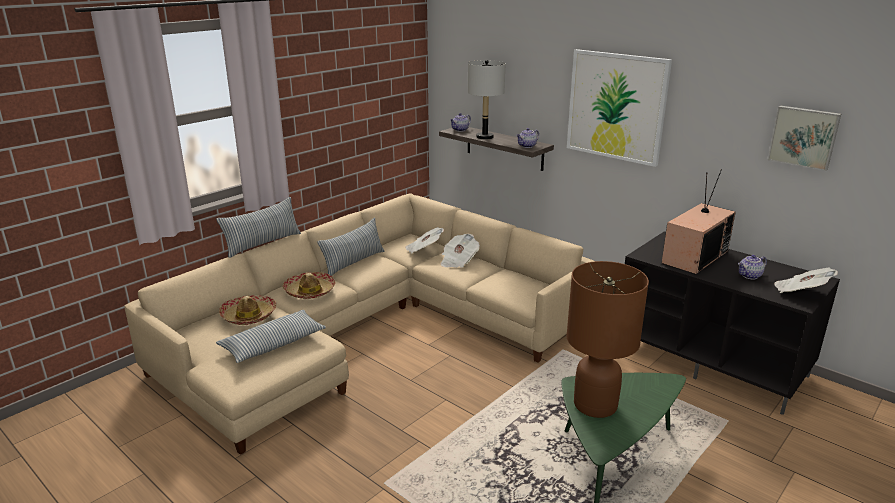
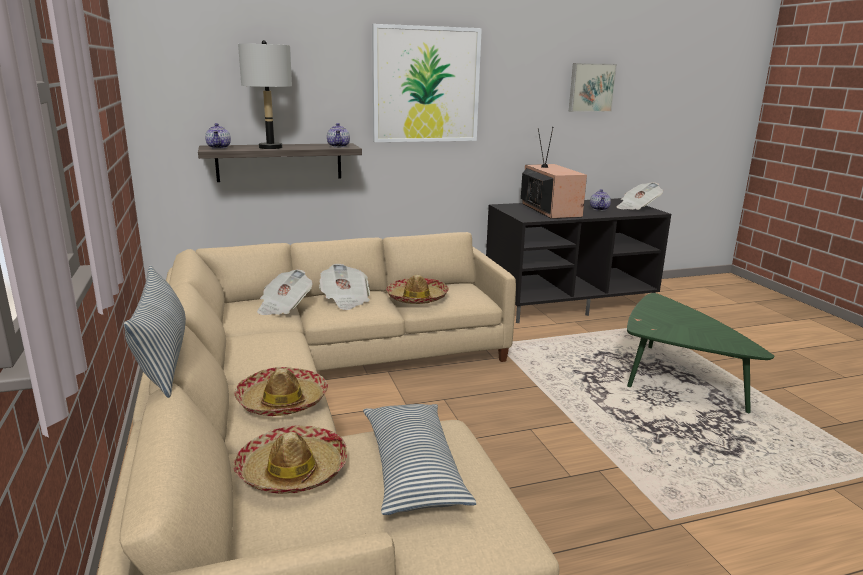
camera: 60 degrees left, 5 degrees down
(353, 262) = (240, 352): pillow -> none
(495, 280) = (417, 298): none -> hat
(595, 405) = (682, 331): brown table lamp -> none

